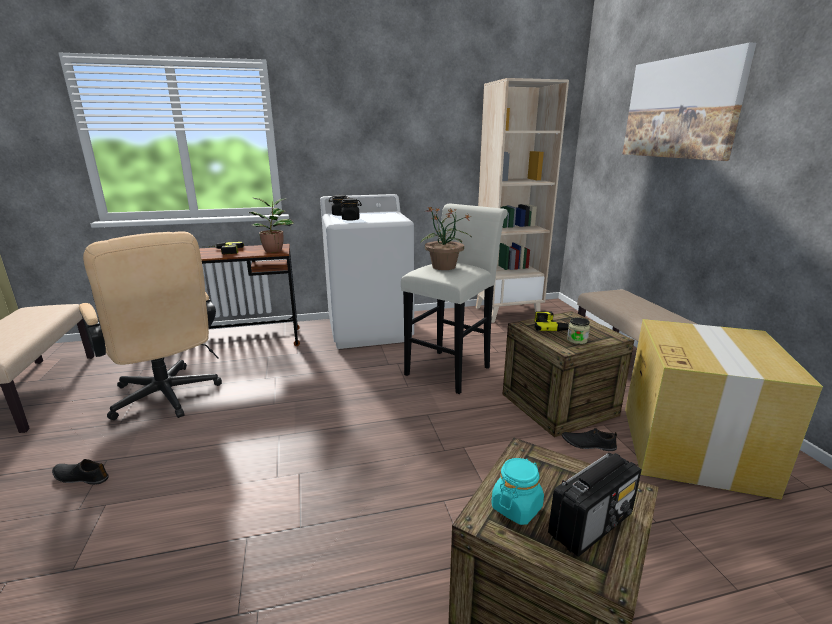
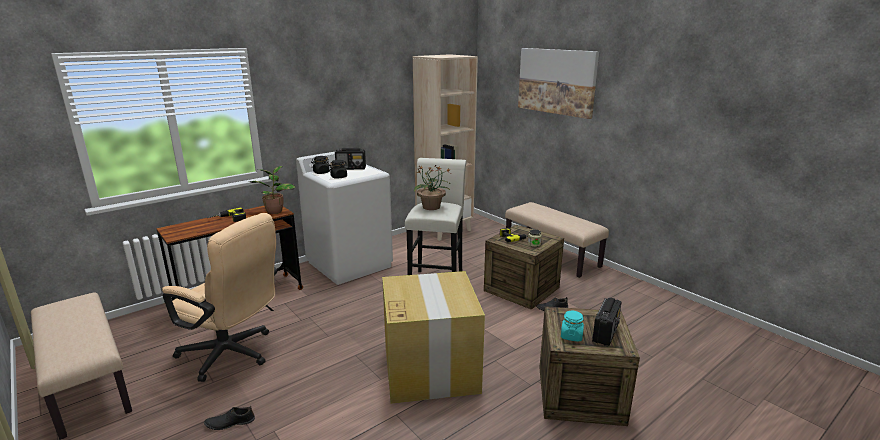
camera: 25 degrees left, 0 degrees up
(377, 214) = (351, 168): none -> radio
(692, 447) = (604, 296): cardboard box -> cardboard box (430, 368)

